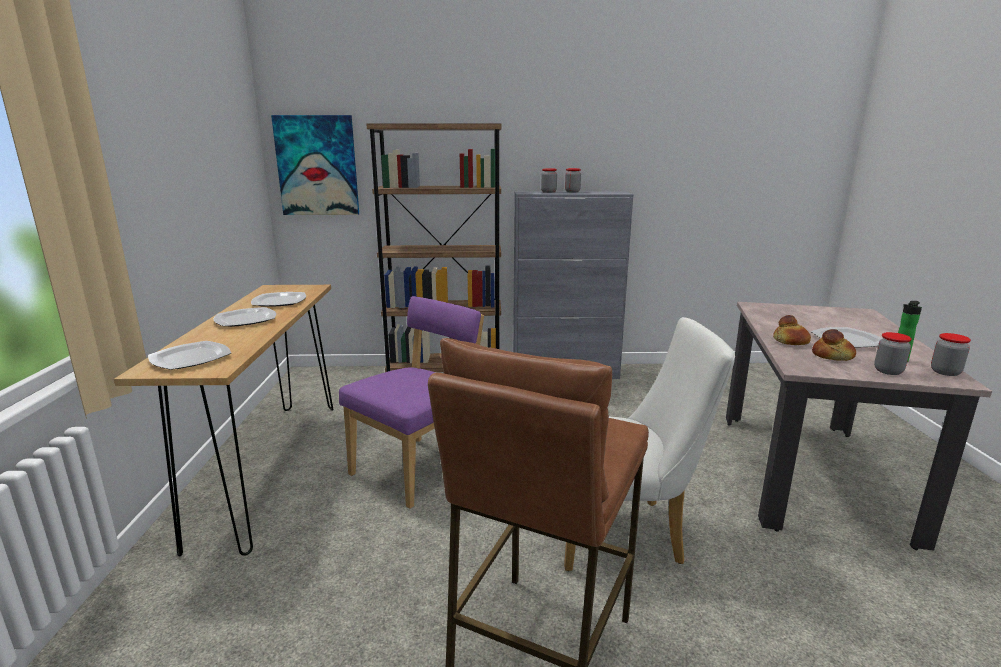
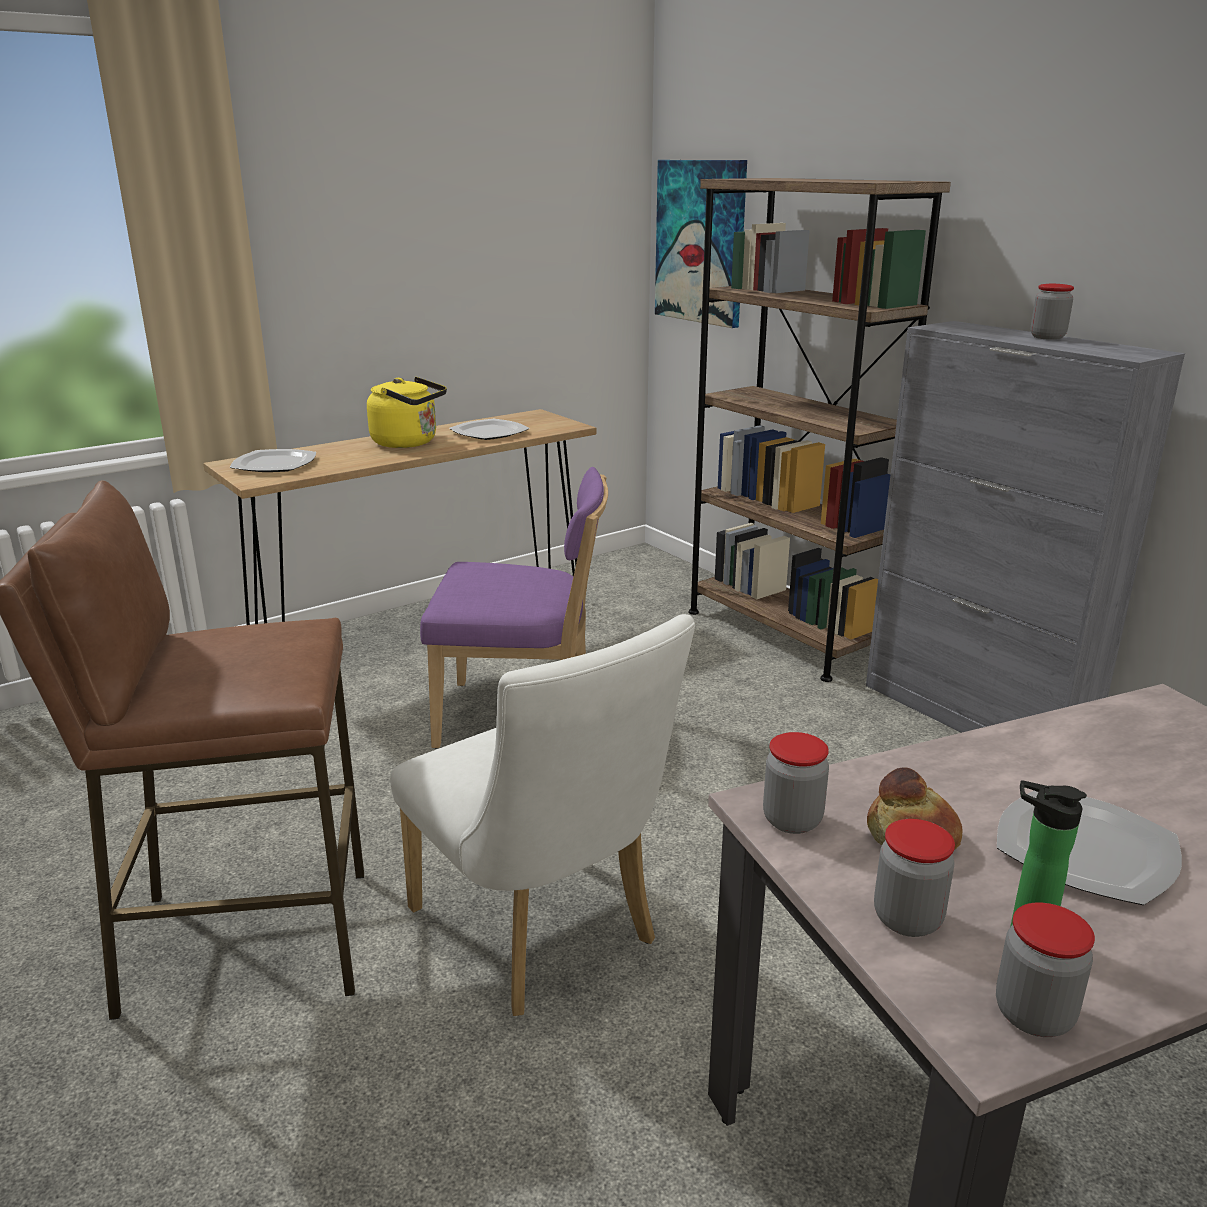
camera: 55 degrees right, 5 degrees up
(246, 319) = (409, 443): plate -> yellow kettle
(548, 192) = (997, 331): jar -> jar (792, 820)
(790, 342) = (938, 777): bread -> none

